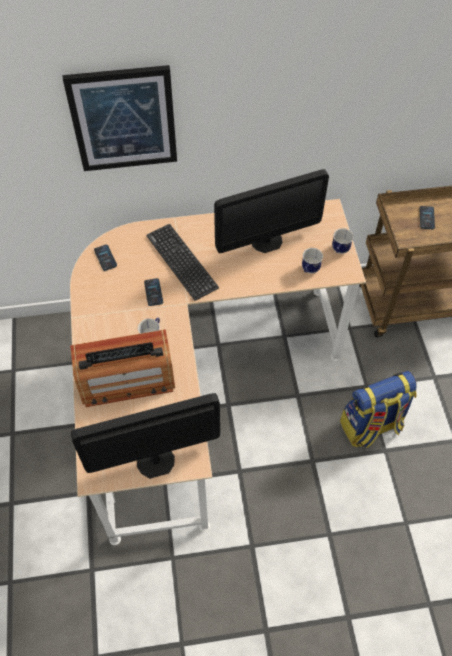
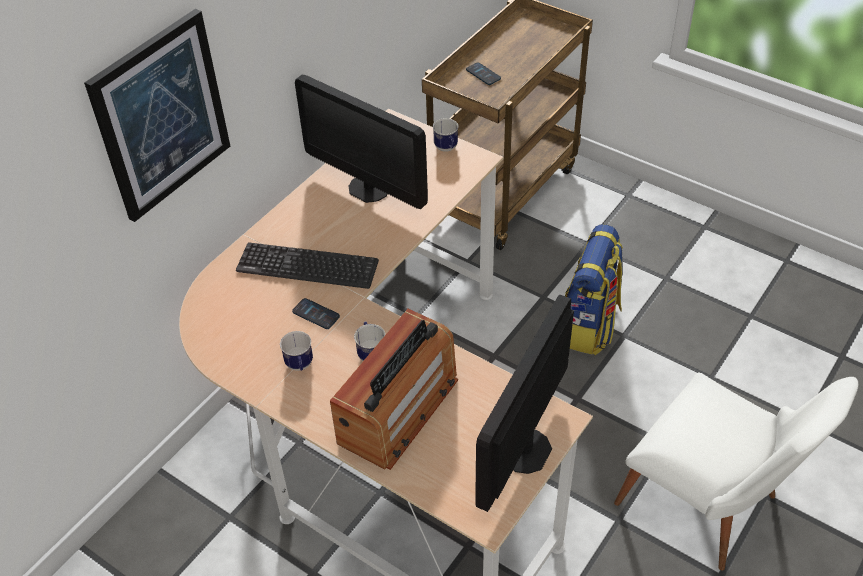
camera: 45 degrees left, 10 degrees down
(105, 258) = (217, 324): phone -> none
(266, 241) = (369, 188): monitor -> monitor turned 105 degrees clockwise
(306, 591) = (709, 509): none -> white chair
(309, 270) = (442, 183): mug -> mug (300, 366)

